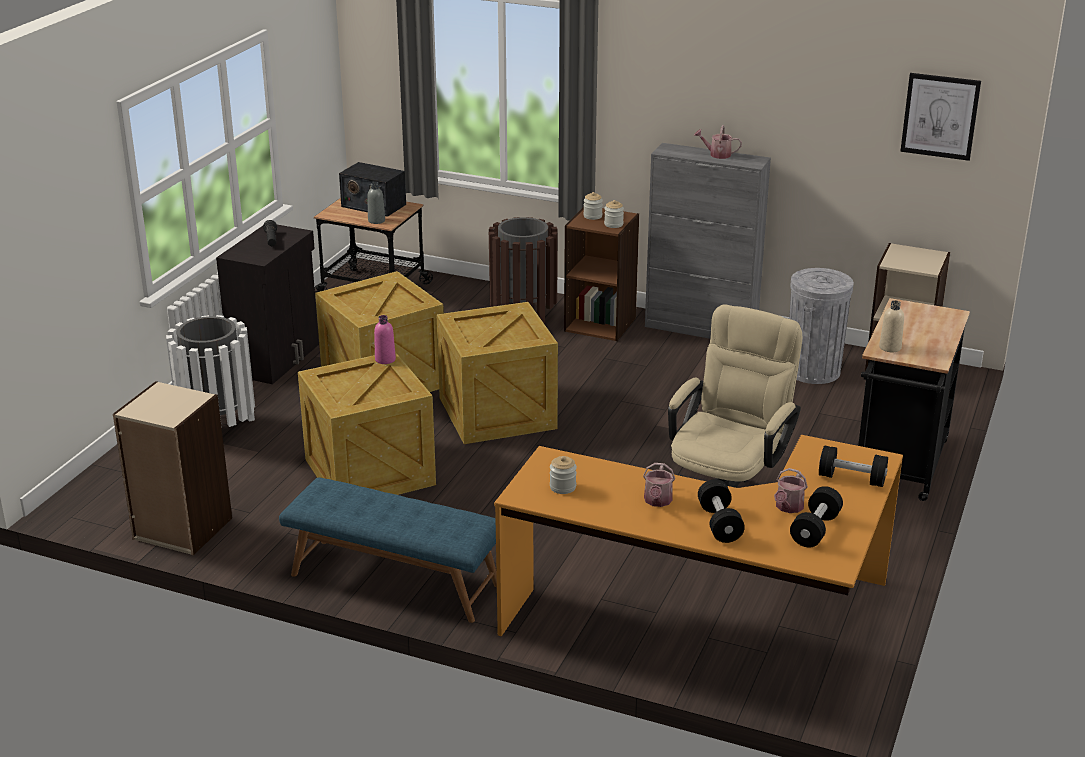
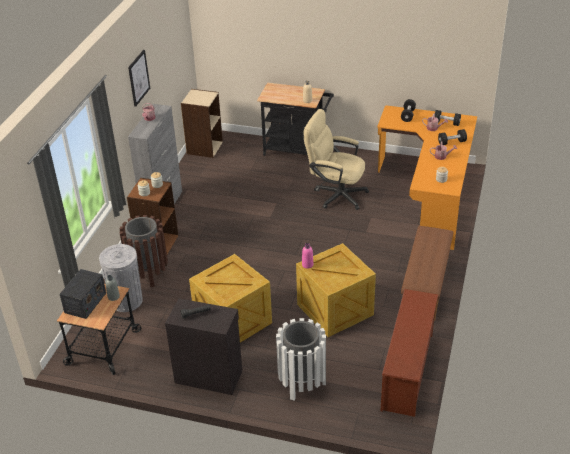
camera: 95 degrees left, 10 degrees up
(182, 529) = (408, 371): beige bookcase -> brown shoe rack
(394, 580) = (426, 285): blue bench -> brown bench
(496, 414) = (266, 271): crate -> none
(813, 371) = (209, 172): grey trash can -> grey trash can (126, 301)
(940, 116) = (177, 34): picture -> picture (138, 78)

